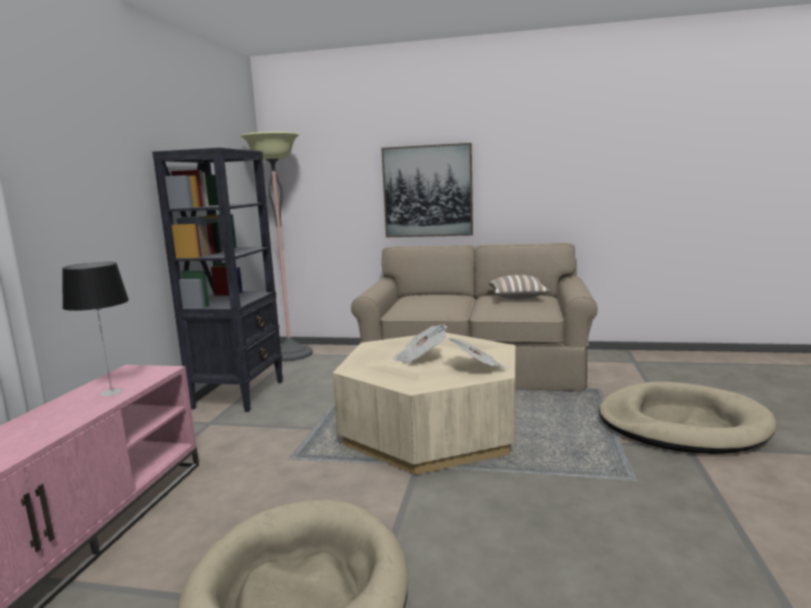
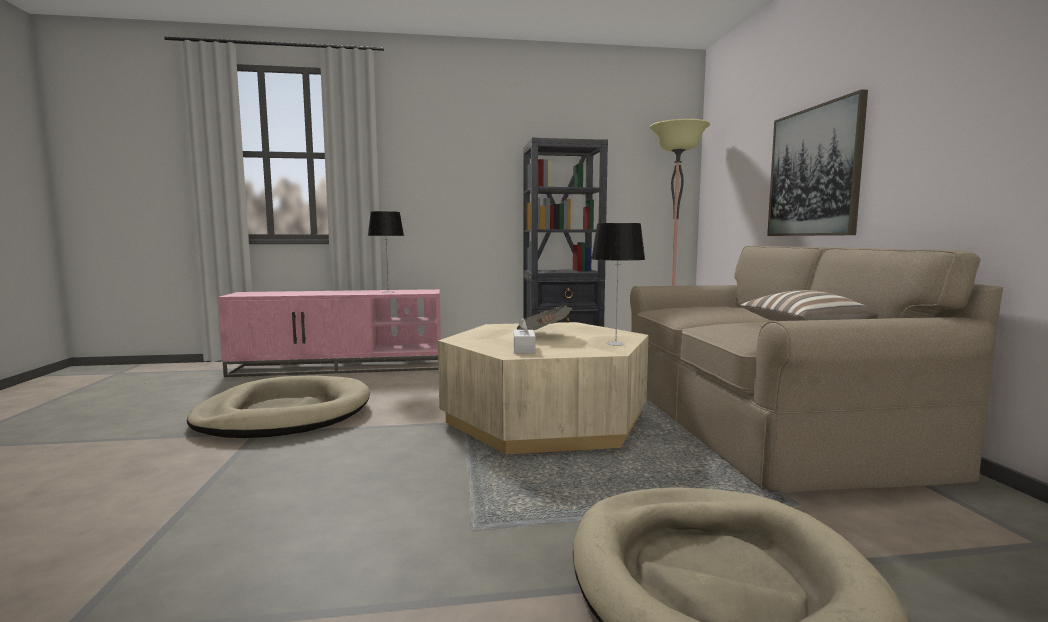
camera: 70 degrees right, 5 degrees down
(472, 342) = (616, 343): none -> table lamp
(478, 368) = (524, 349): newspaper -> white tissue box

